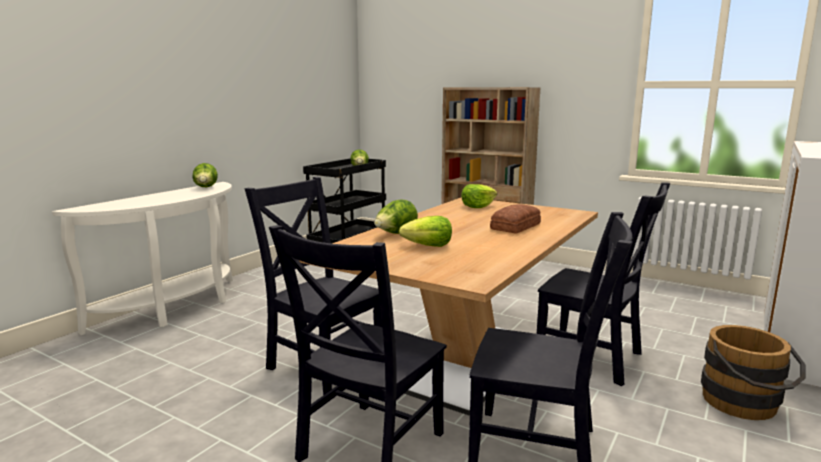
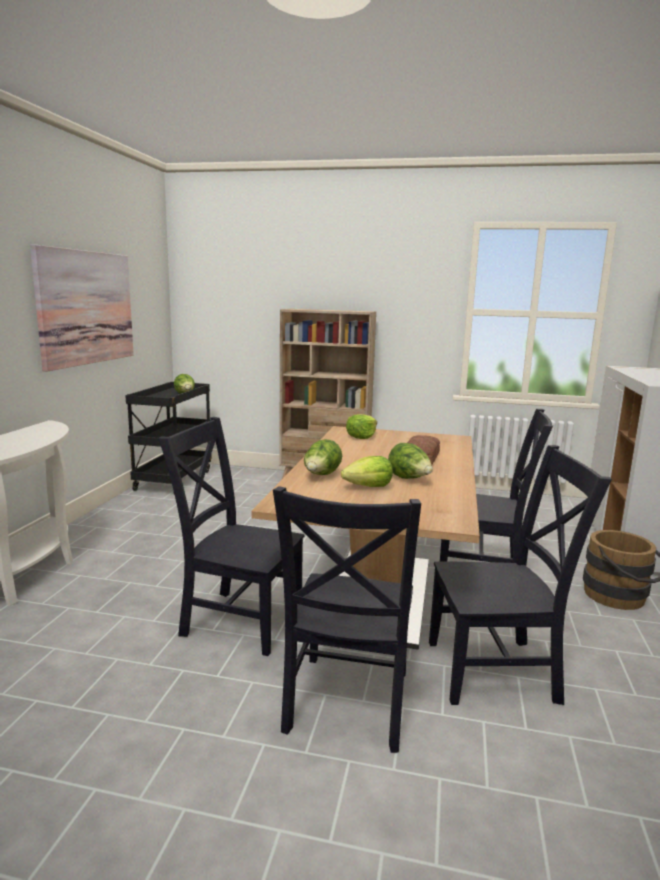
camera: 20 degrees left, 0 degrees up
(206, 188) = (39, 430): lettuce -> lettuce (409, 479)
(266, 87) = (86, 307): none -> picture

